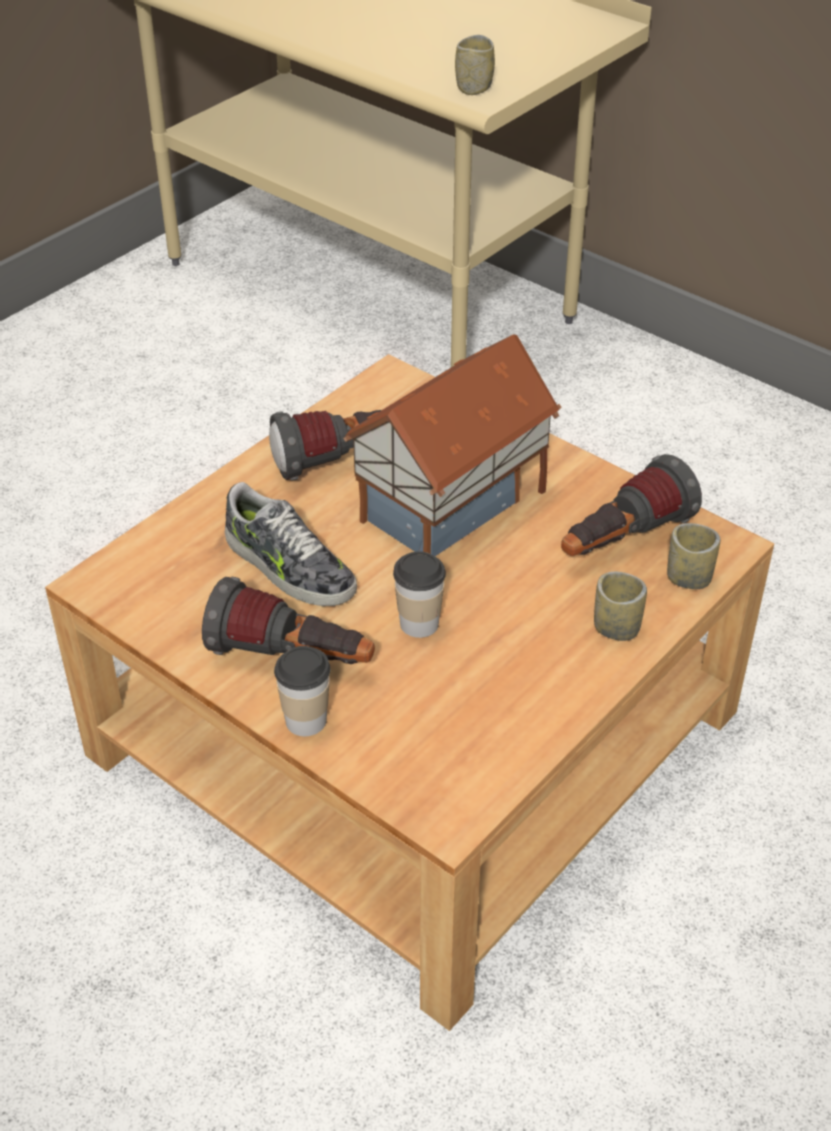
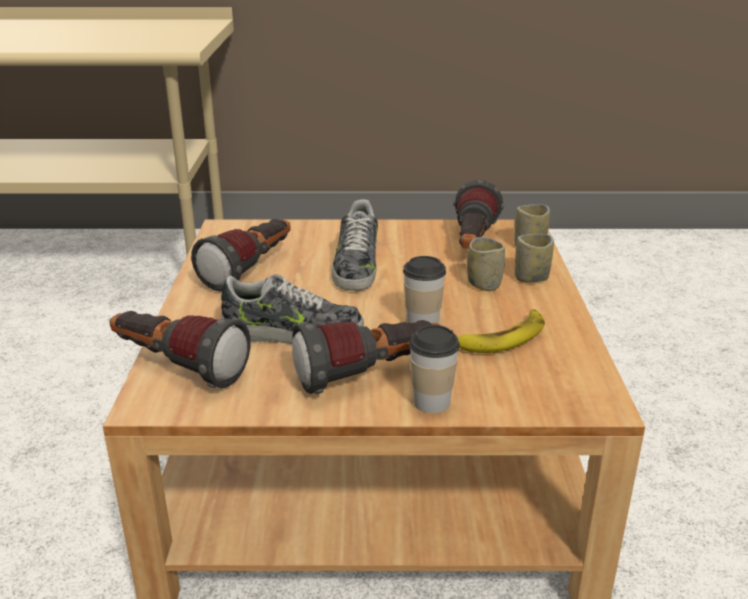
camera: 40 degrees left, 15 degrees down
(154, 555) = (177, 368): none -> flashlight
(455, 507) = (356, 265): toy house -> shoe
(468, 688) = (501, 337): none -> banana
(474, 88) = (170, 46): cup -> cup (484, 284)

